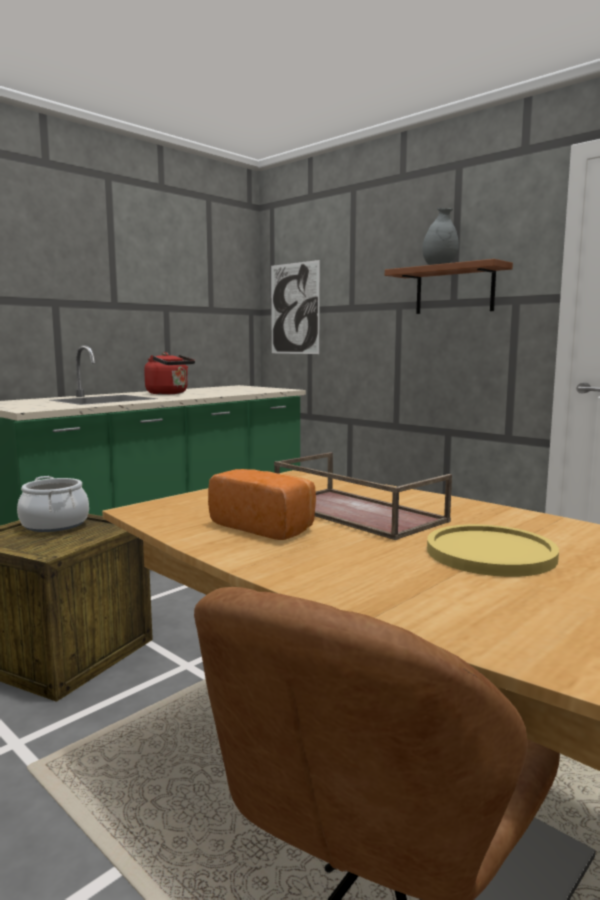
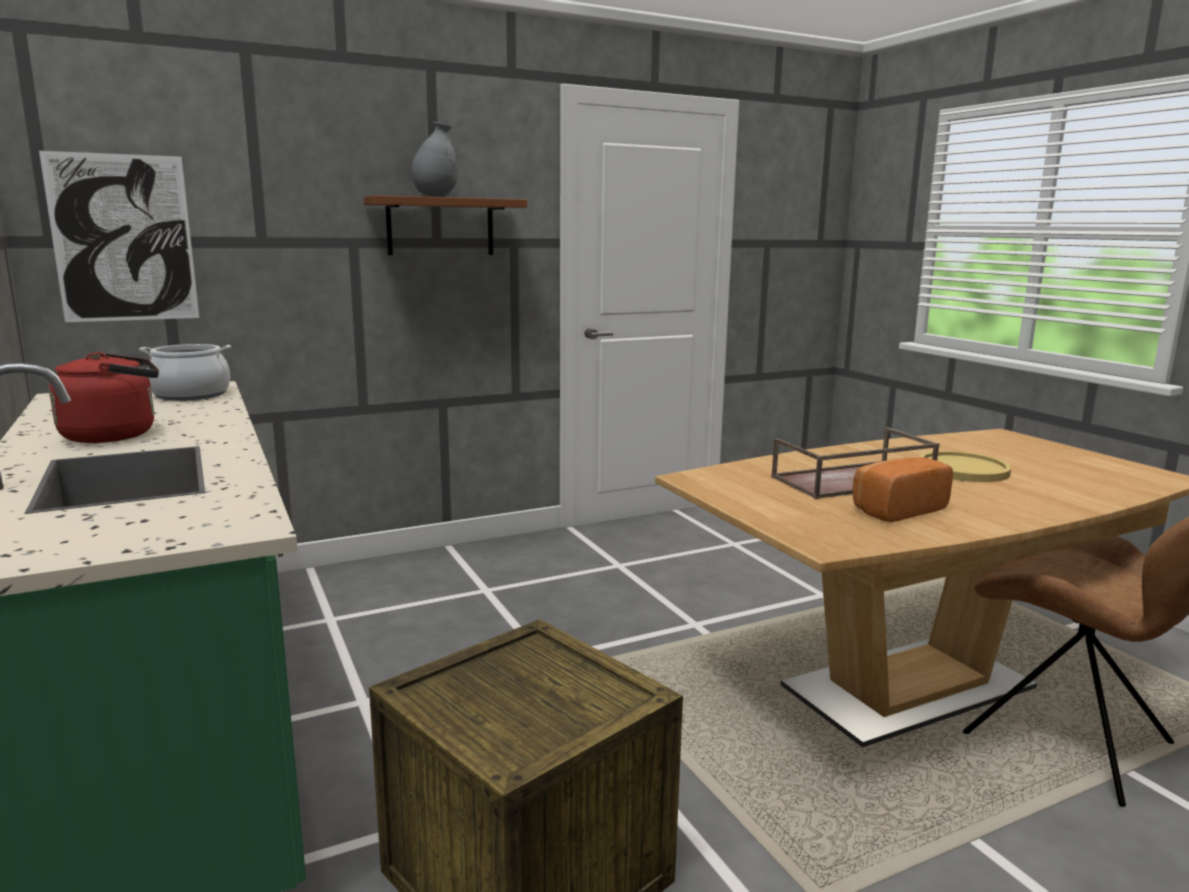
camera: 70 degrees left, 5 degrees up
(54, 524) = (484, 688): cooking pot -> cooking pot (191, 395)

